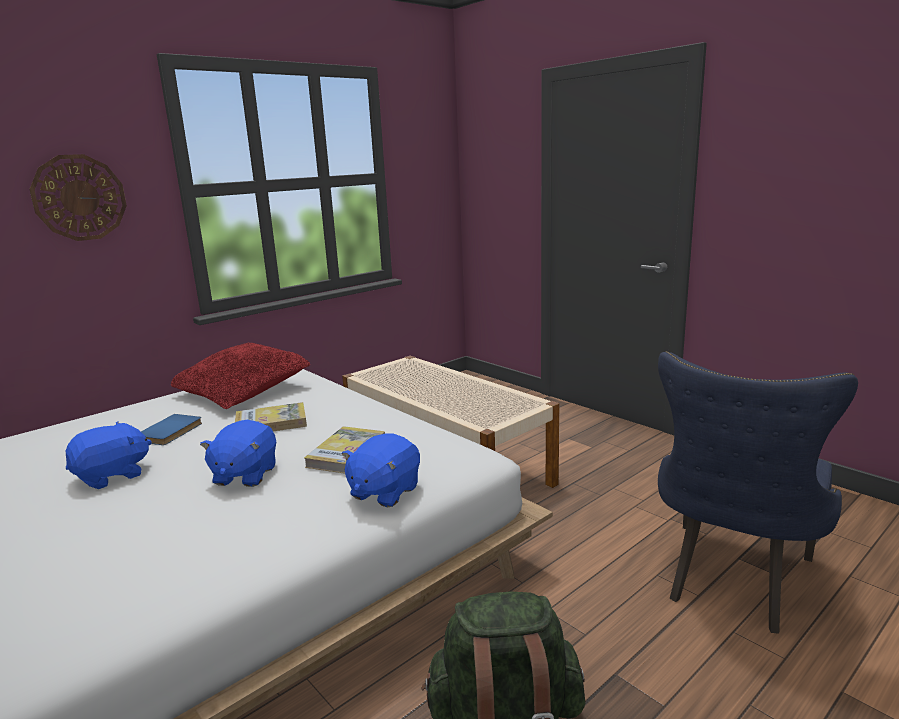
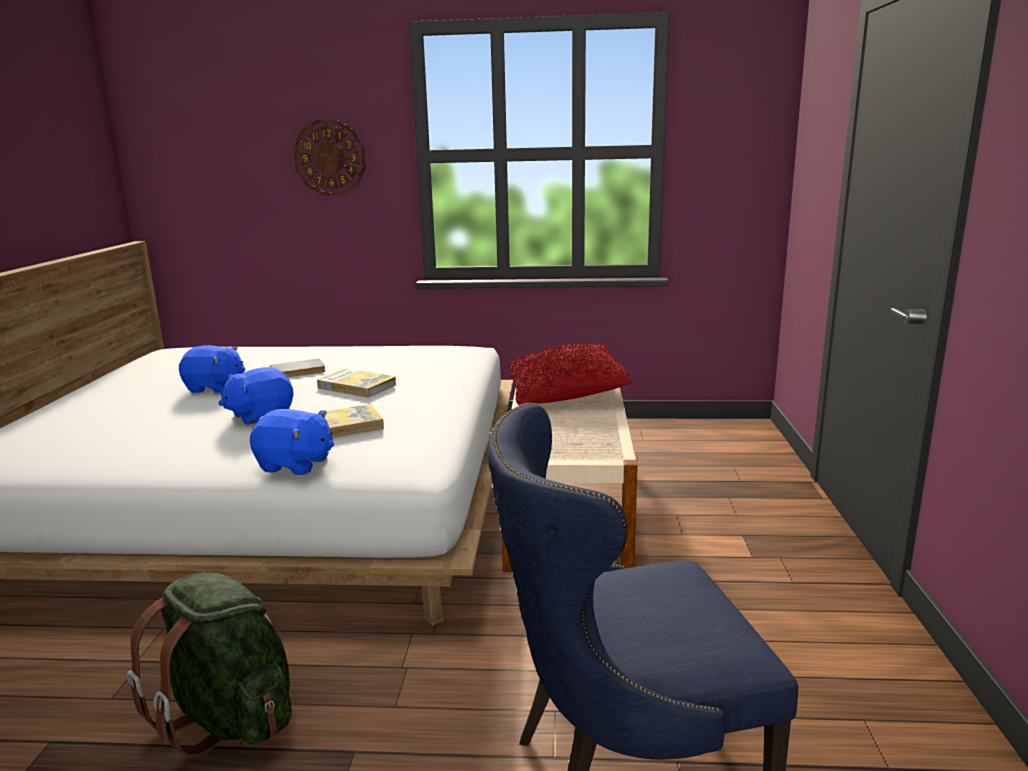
camera: 45 degrees right, 0 degrees up
(171, 432) = (298, 371): blue book -> grey book
(242, 391) = (400, 356): red pillow -> red pillow (565, 393)
(384, 492) = (295, 465): blue plush toy -> blue plush toy turned 150 degrees counterclockwise

